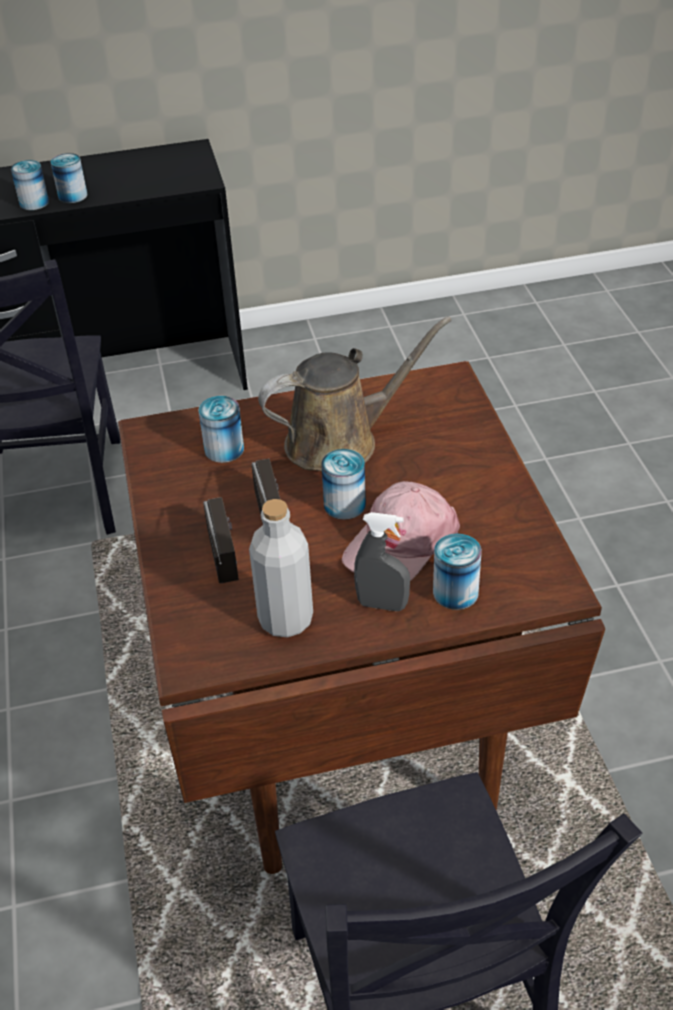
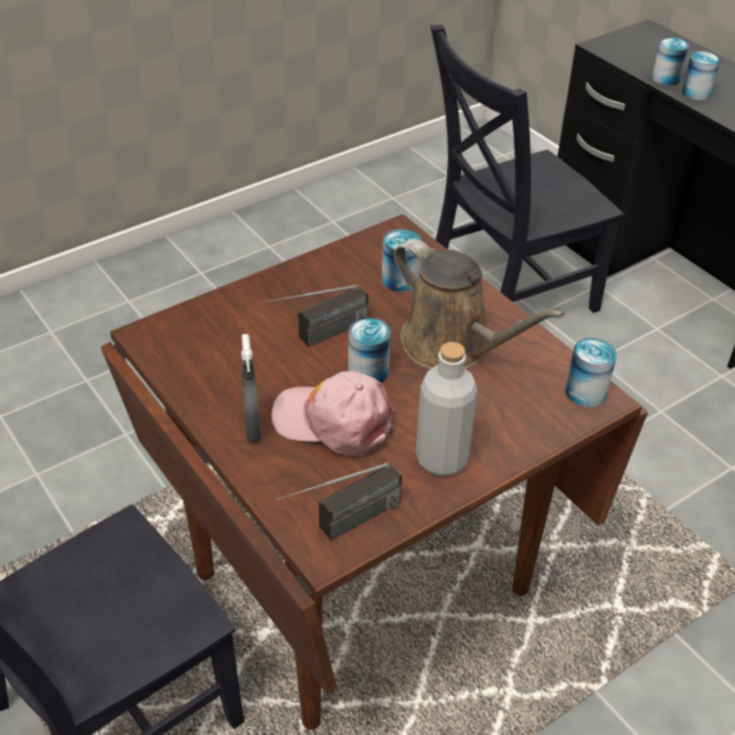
camera: 65 degrees right, 0 degrees up
(228, 568) = (257, 325): radio -> radio (342, 527)
(285, 619) = (213, 374): grey bottle -> grey bottle (441, 459)
(455, 592) = (288, 474): can -> can (585, 392)

